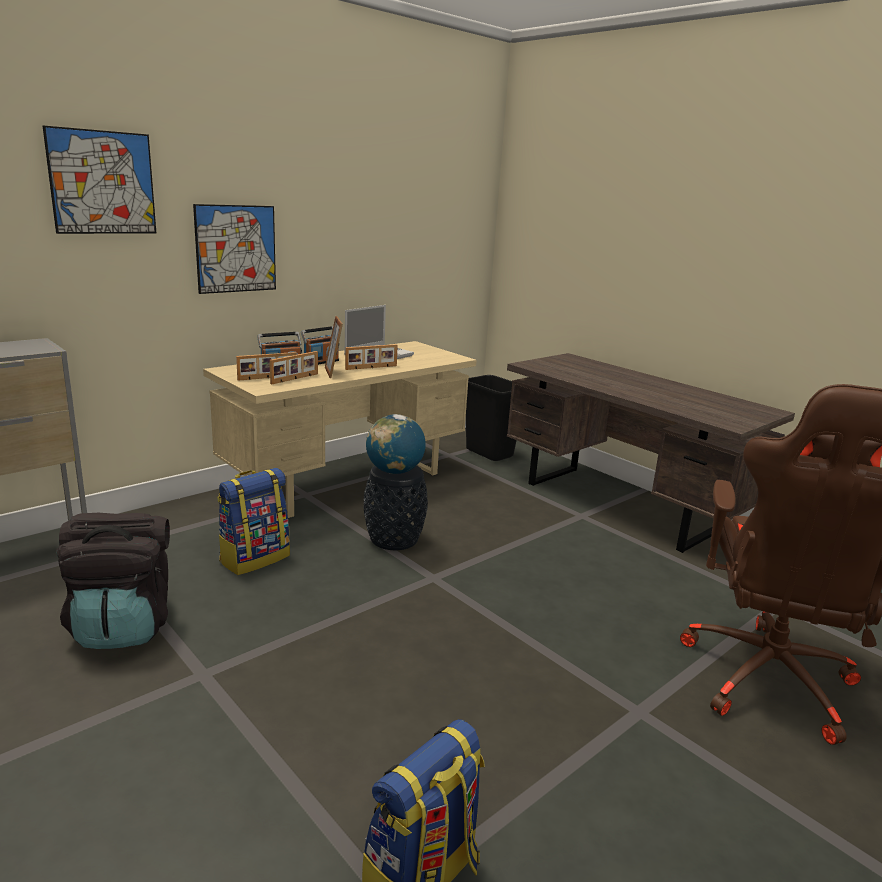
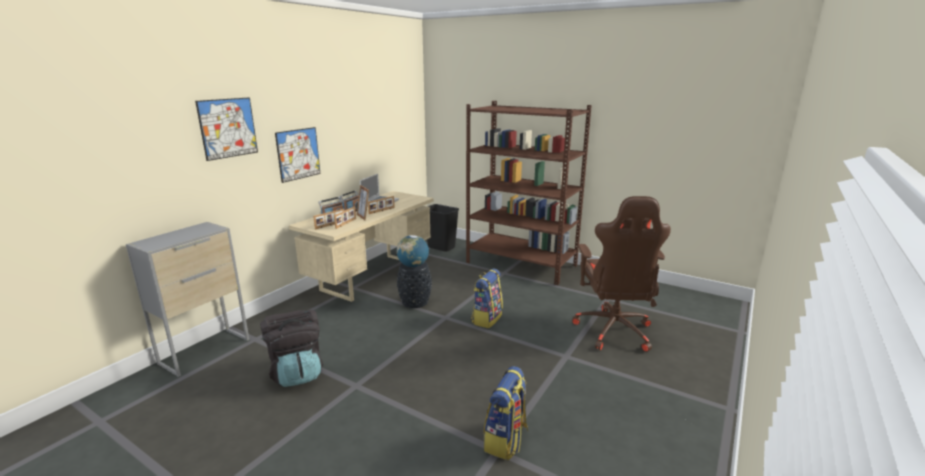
camera: 15 degrees left, 0 degrees up
(255, 558) = (346, 326): backpack -> backpack (486, 318)
(622, 505) = (521, 264): brown desk -> brown bookcase

